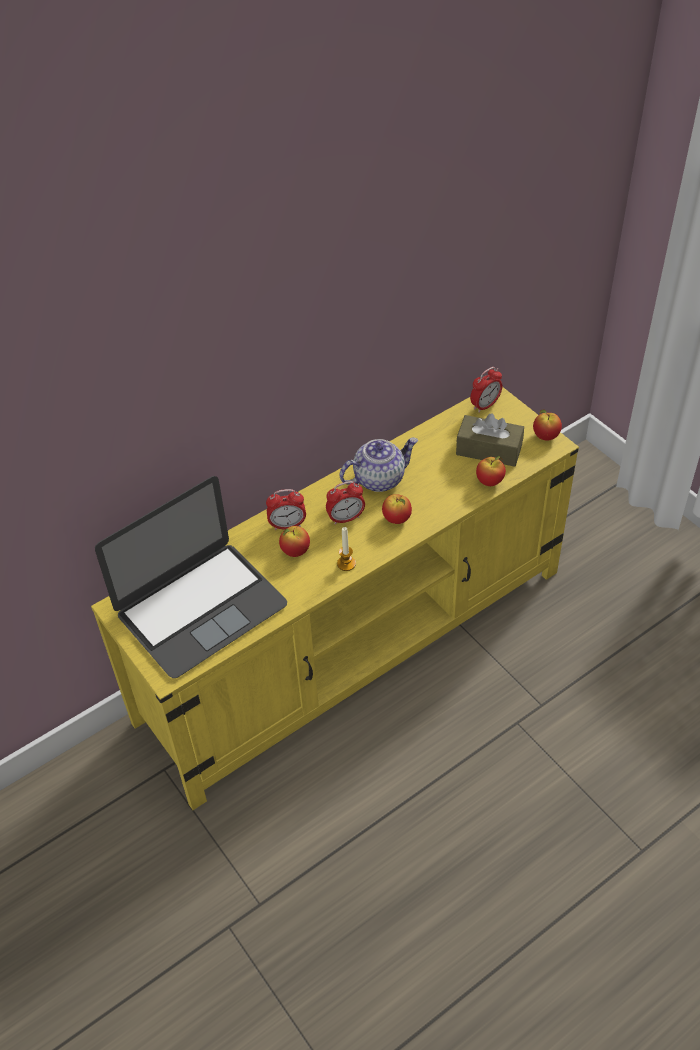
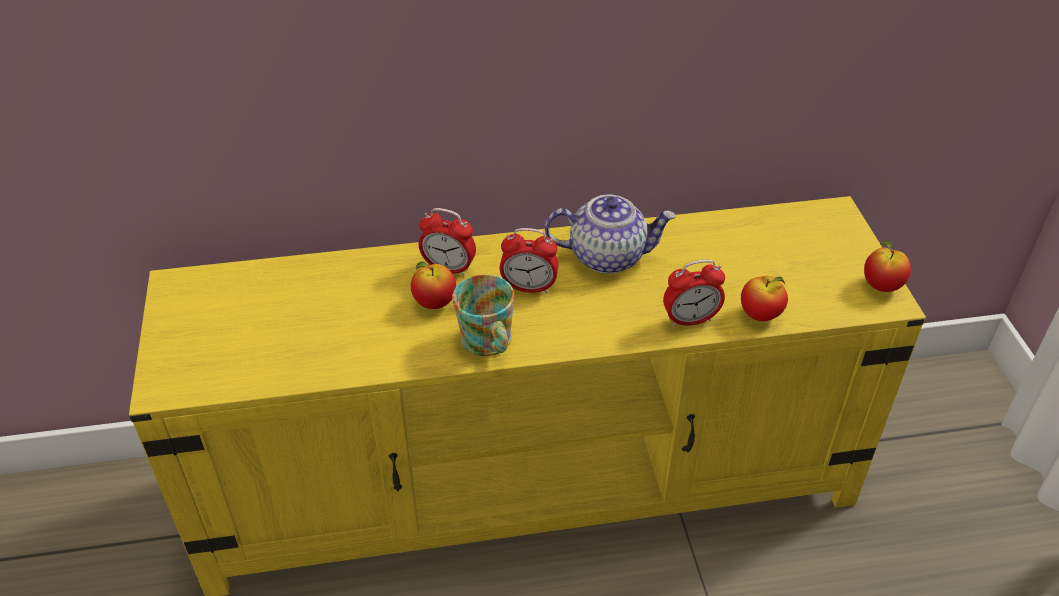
camera: 25 degrees right, 5 degrees down
(201, 608) = (267, 325): laptop -> none
(346, 564) = (488, 344): candle -> mug
(397, 519) = (596, 314): apple -> none
(485, 405) = (815, 218): alarm clock -> alarm clock (690, 320)
(489, 450) = (785, 274): brown tissue box -> none

